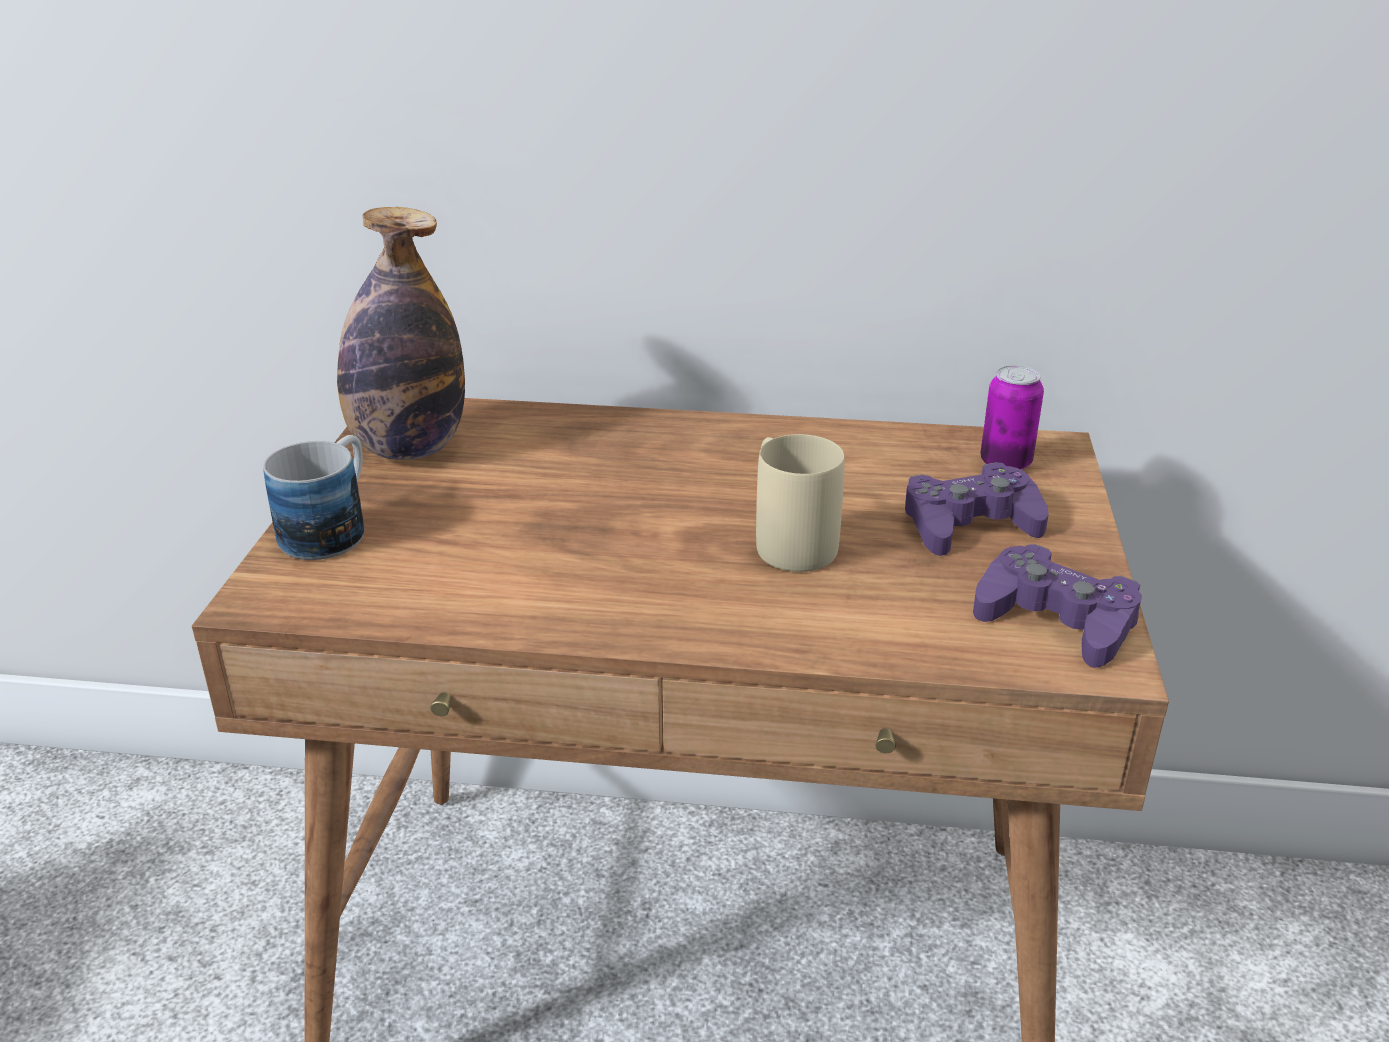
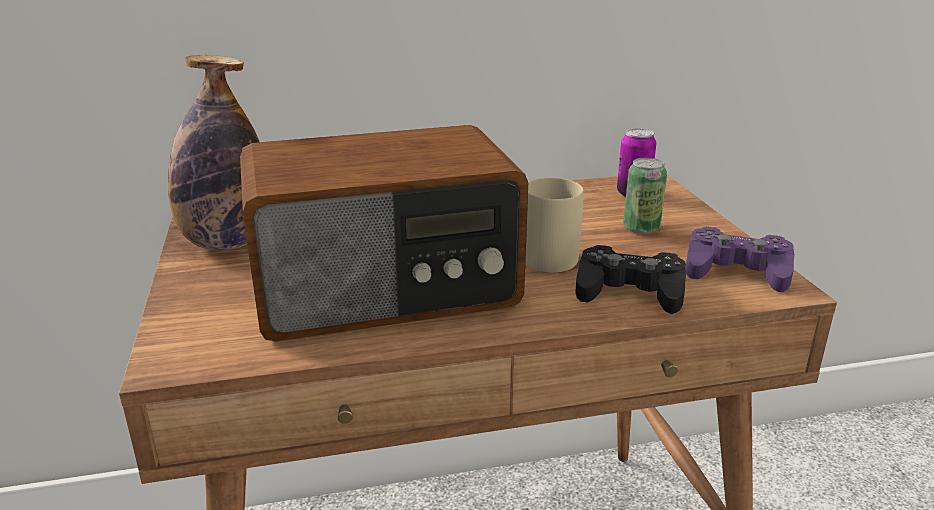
camera: 20 degrees left, 5 degrees down
(333, 528) = (200, 303): mug -> none
(556, 552) = (386, 289): none -> radio
(870, 620) = (629, 291): none -> black game controller
(969, 524) = (641, 228): purple game controller -> can

